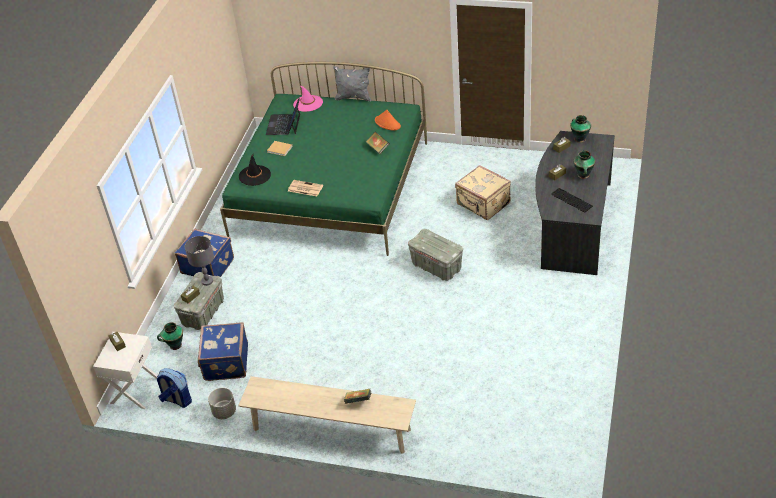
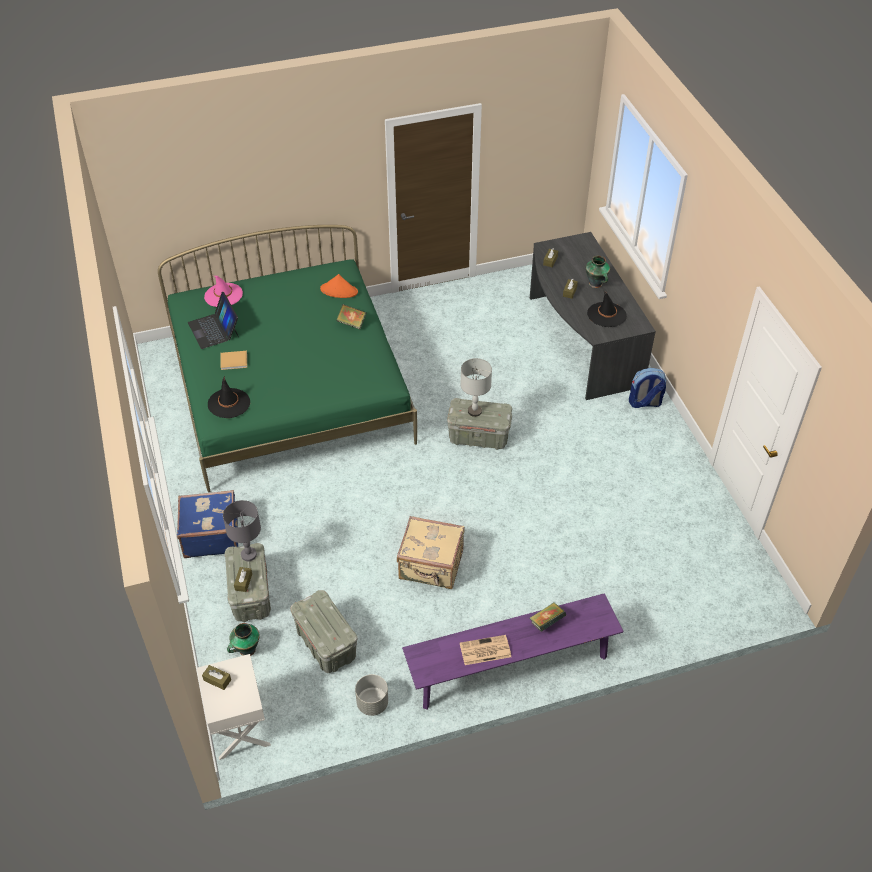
camera: 35 degrees left, 5 degrees up
(177, 400) = (302, 716): backpack -> backpack (644, 403)
(225, 363) = (326, 644): blue suitcase -> grey storage box
(304, 188) = (304, 398): newspaper -> newspaper (484, 650)
(331, 429) = (510, 668): beige bench -> purple bench
(353, 97) = (272, 272): grey pillow -> none
(432, 242) = (475, 411): none -> grey table lamp
(483, 204) = (473, 351): beige suitcase -> beige suitcase (431, 566)
(571, 200) = (606, 315): keyboard -> black hat
(579, 138) = (560, 246): vase -> none

